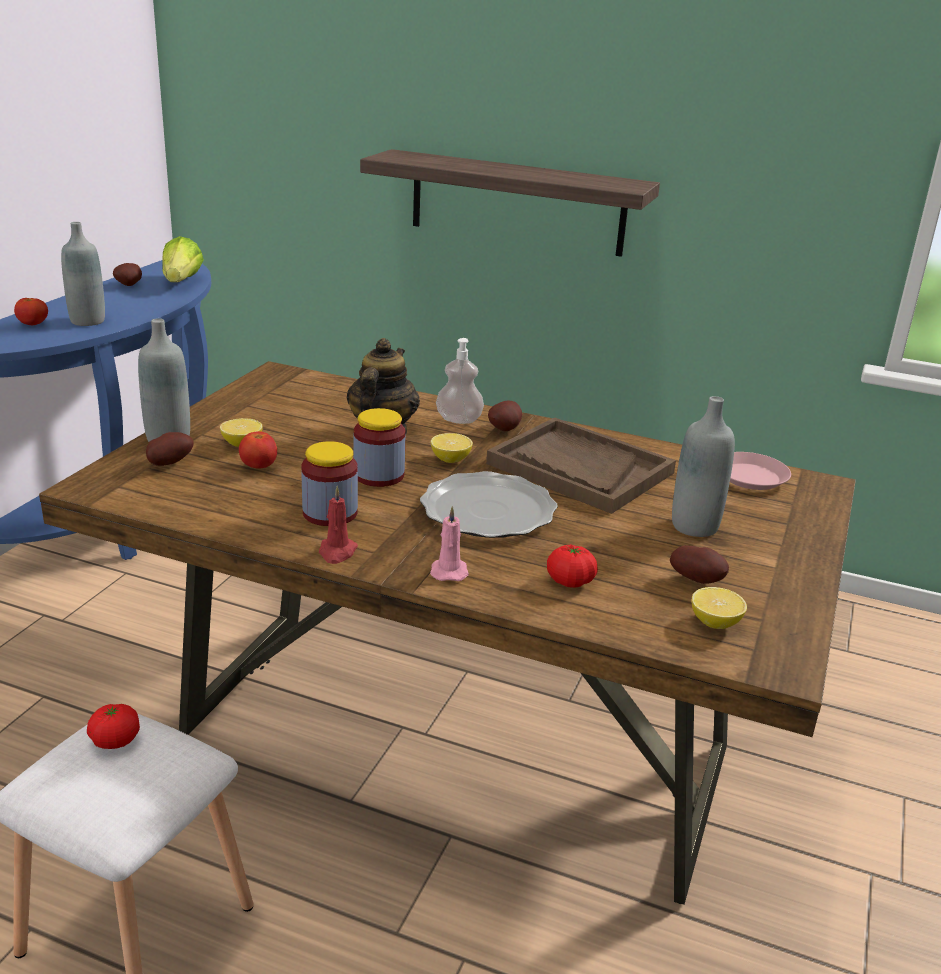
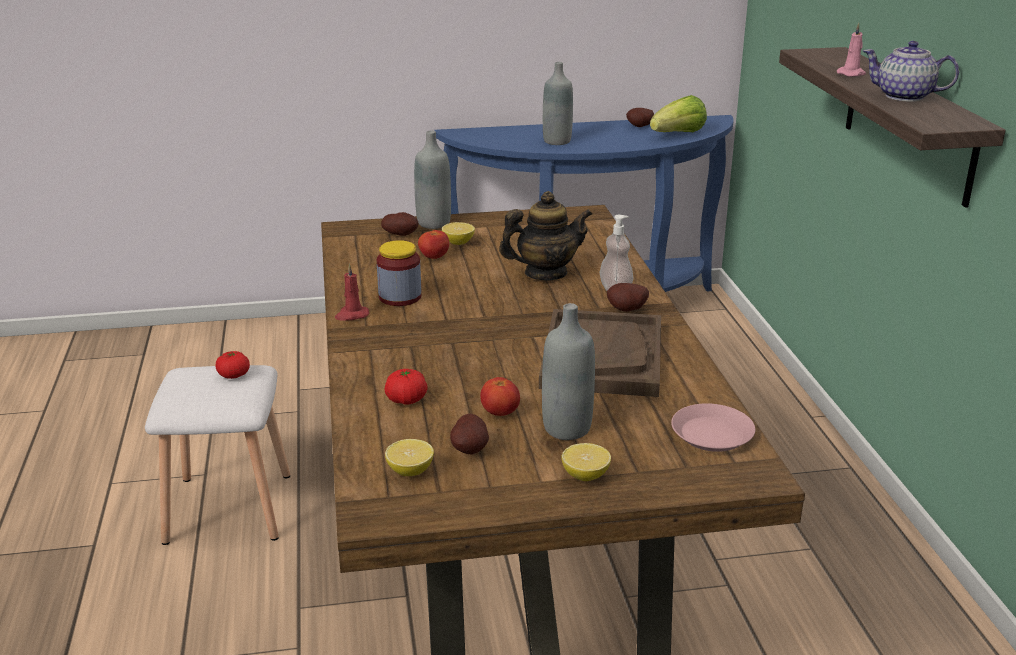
camera: 60 degrees right, 0 degrees up
(33, 325) = (524, 134): tomato -> tomato (500, 413)
(379, 475) = (476, 293): jar -> none
(449, 571) = (369, 355): pink candle -> pink candle (852, 74)
(450, 459) = (539, 307): lemon -> lemon (585, 476)
(487, 511) = (475, 343): plate -> none
(550, 174) = (905, 96): none -> teapot

